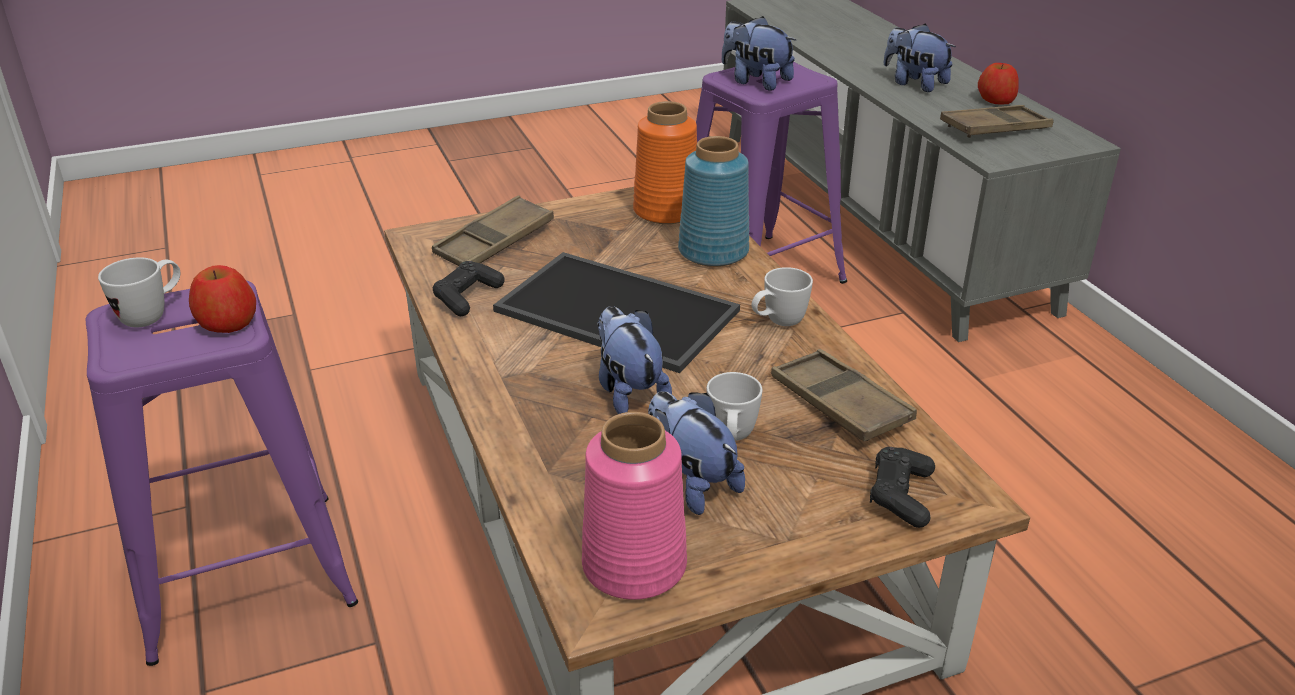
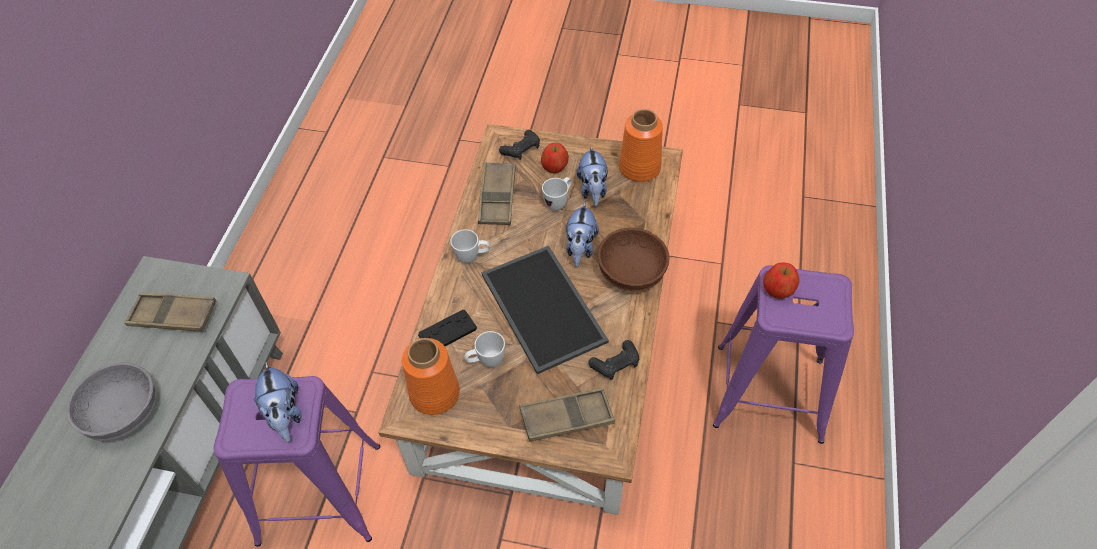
camera: 145 degrees left, 20 degrees up
(153, 315) = (817, 315): white mug -> white mug (486, 361)
(519, 393) = (630, 272): none -> brown bowl
(635, 564) = (639, 168): pink vase -> orange vase
(713, 252) = (447, 332): blue vase -> black game controller
(914, 83) = (124, 413): plush toy -> grey bowl
(995, 100) = (115, 352): apple -> apple (555, 166)

